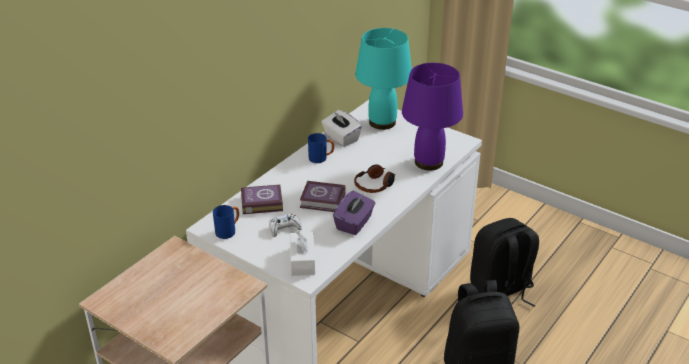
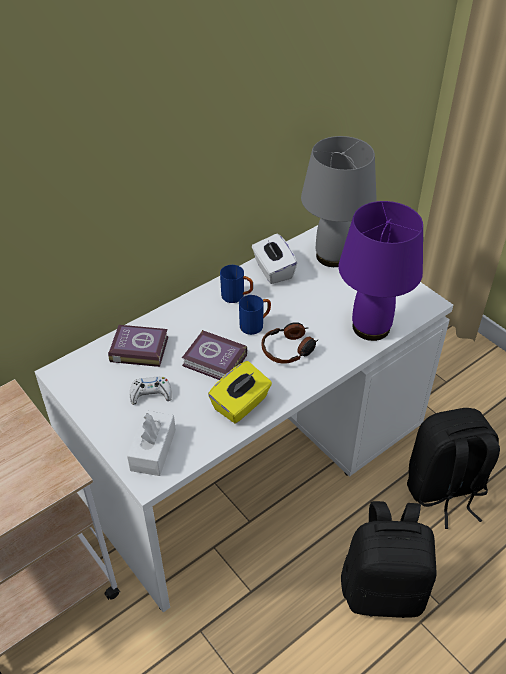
camera: 15 degrees right, 10 degrees up
(228, 231) = (82, 384): blue mug -> blue mug (255, 325)
(354, 223) = (241, 404): purple tissue box -> yellow tissue box
(383, 123) = (333, 257): turquoise table lamp -> grey table lamp

